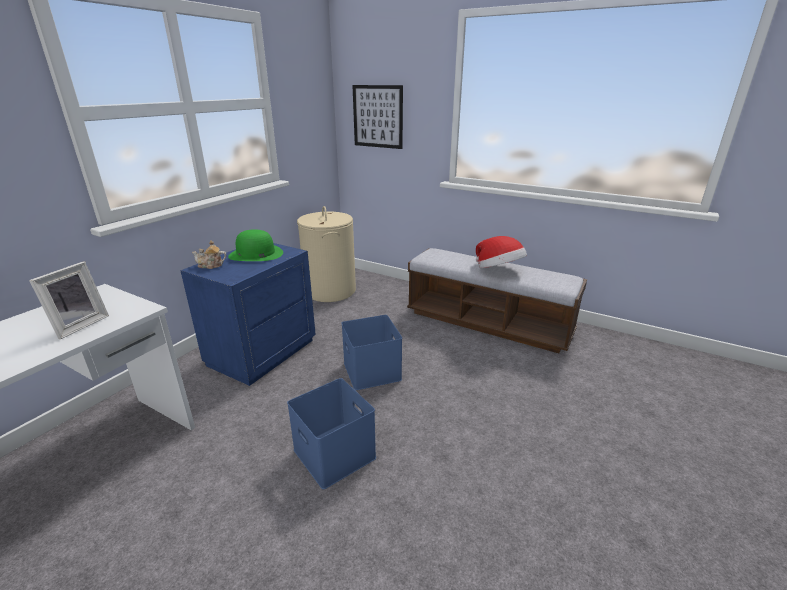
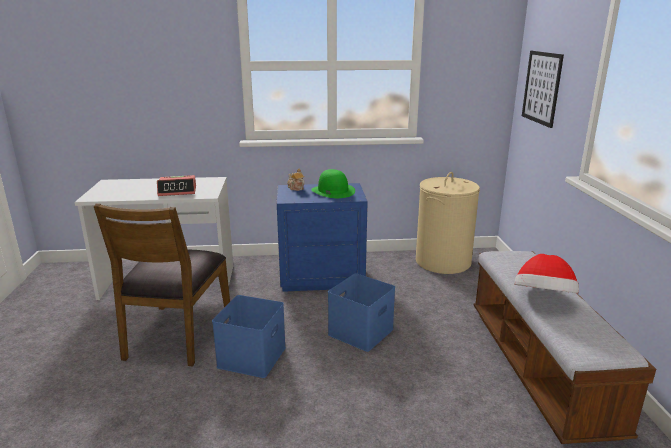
camera: 55 degrees right, 5 degrees down
(79, 325) = (177, 191): picture frame -> alarm clock
(218, 502) = (177, 334): none -> brown chair

